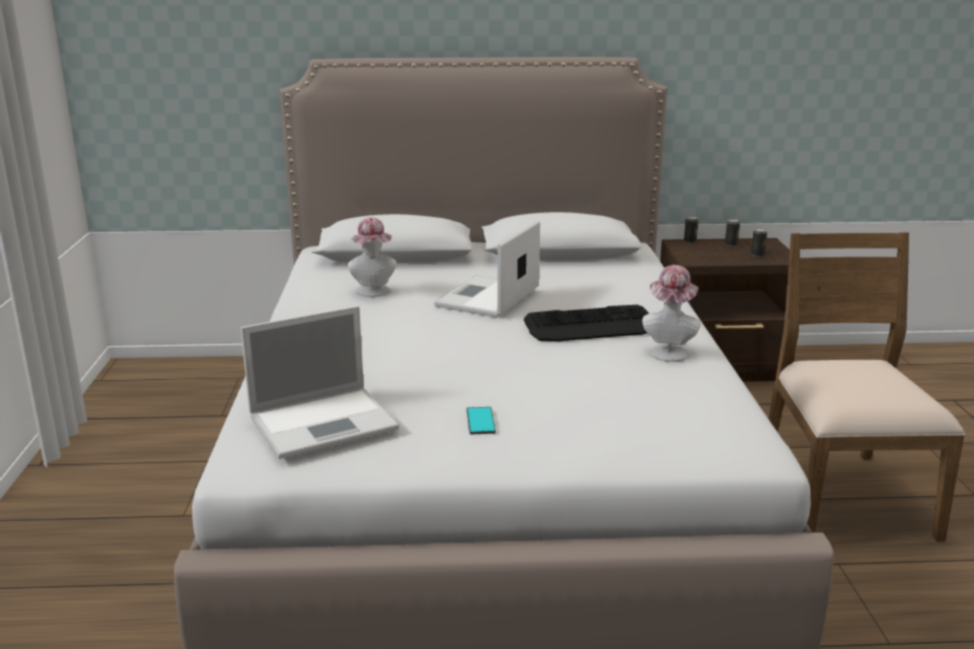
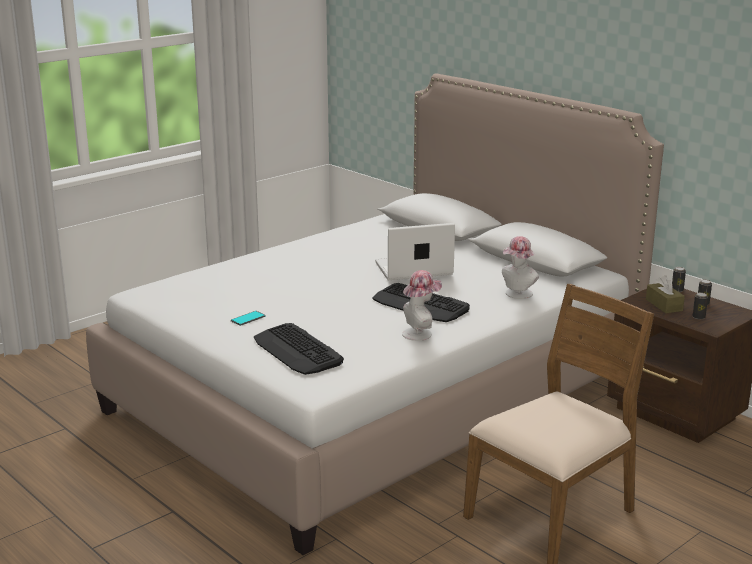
camera: 50 degrees right, 0 degrees up
(326, 422) = (192, 290): laptop -> none
(374, 292) = (368, 244): hat -> hat (517, 294)
(630, 425) = (297, 350): none -> keyboard
(715, 255) = (664, 305): none -> brown tissue box

